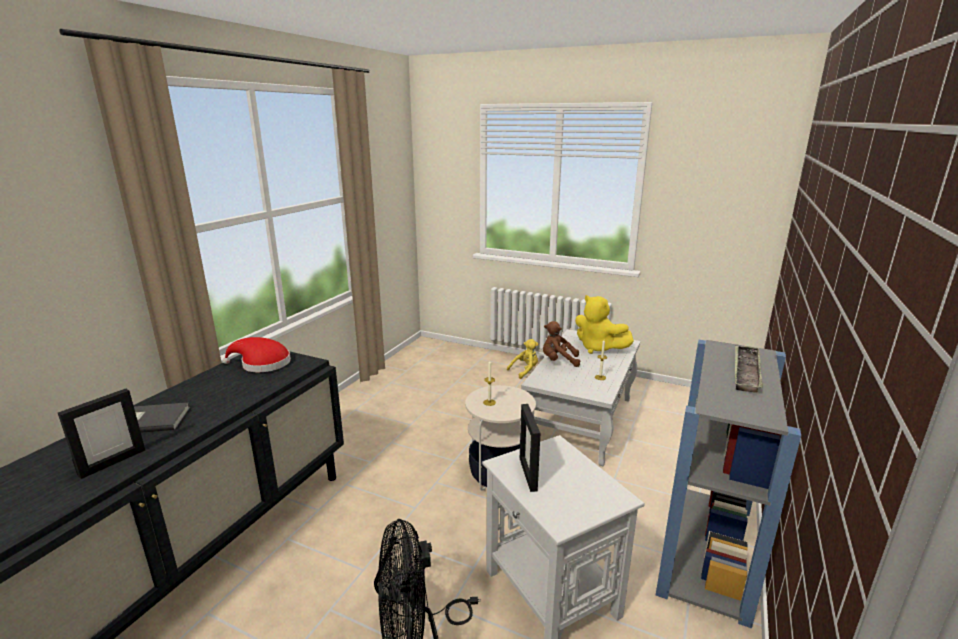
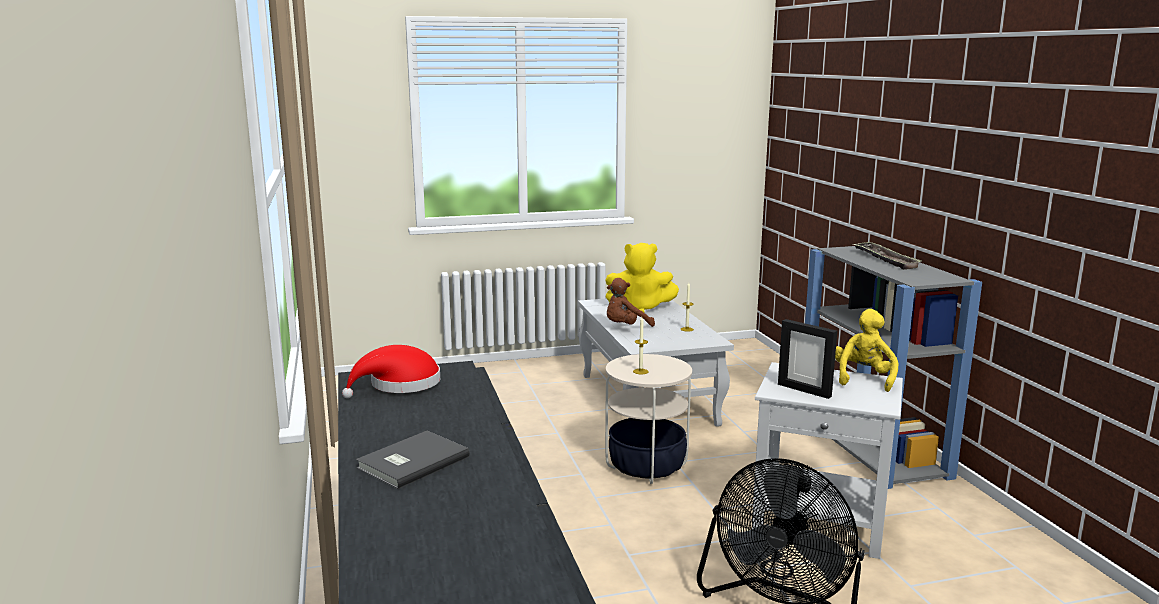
camera: 40 degrees left, 5 degrees down
(112, 462) = (476, 498): picture frame -> none
(525, 371) = (519, 375): yellow plush toy -> yellow plush toy (863, 378)

